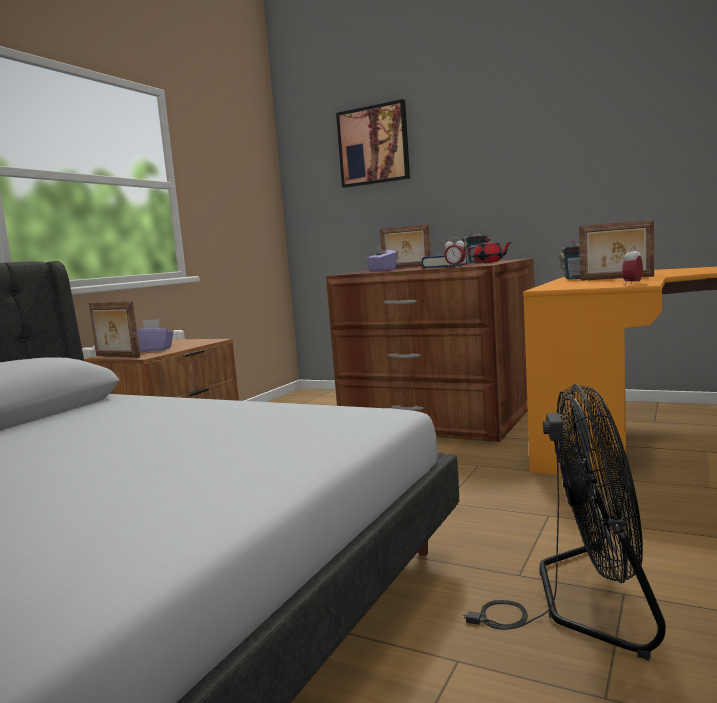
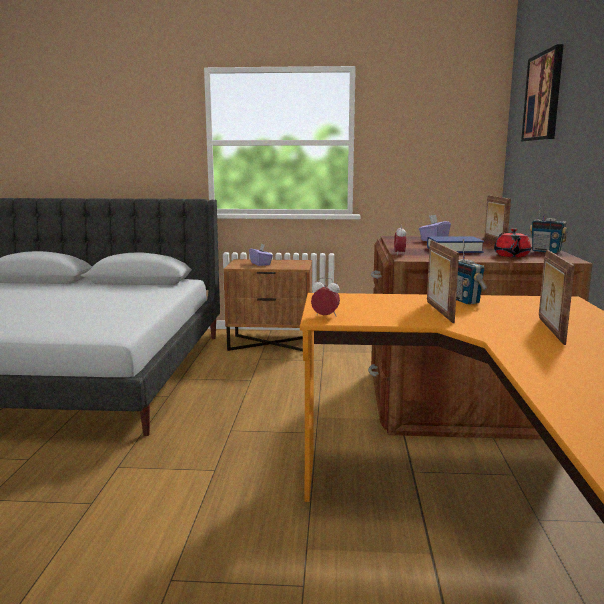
camera: 65 degrees right, 5 degrees up
(116, 357) = (235, 263): picture frame -> picture frame (549, 330)
(577, 598) = (86, 487): black fan -> none

